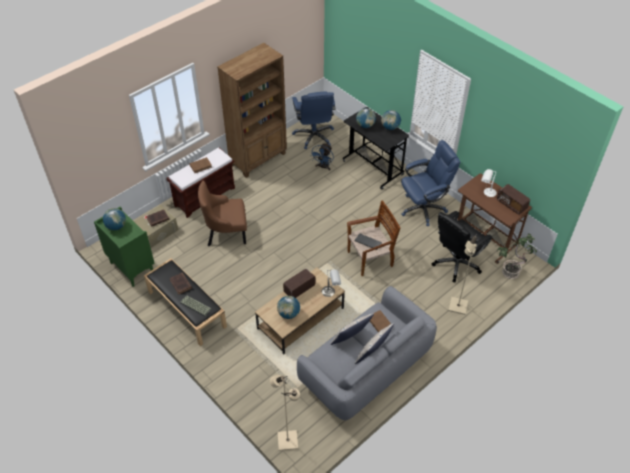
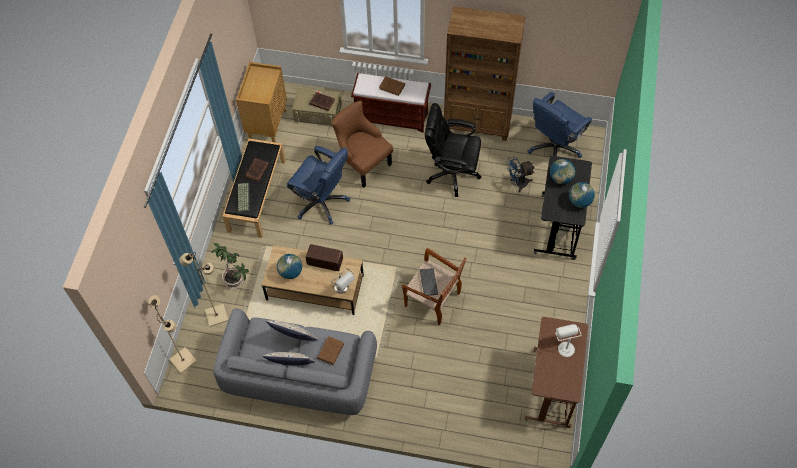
camera: 55 degrees right, 10 degrees up
(116, 226) = (259, 80): globe -> none
(132, 268) = (268, 125): green cabinet -> brown cabinet
(423, 208) = (542, 307): blue office chair -> blue office chair (321, 202)
(456, 263) = (493, 381): black office chair -> black office chair (452, 173)
(458, 306) = (437, 414): beige floor lamp -> beige floor lamp (216, 315)
(510, 271) = (525, 439): potted plant -> potted plant (235, 280)
(511, 205) = (565, 380): radio -> none

